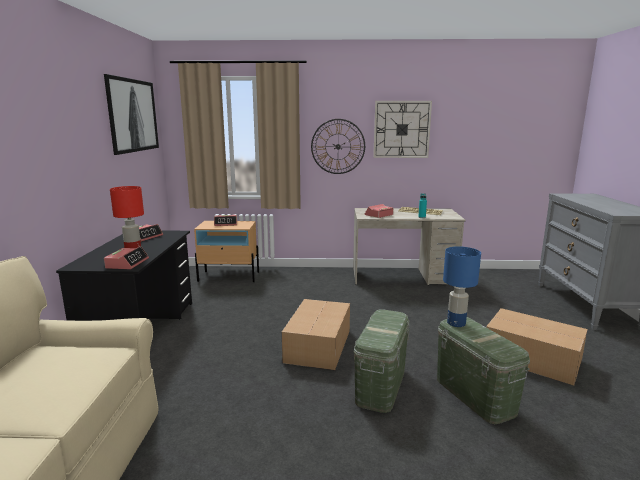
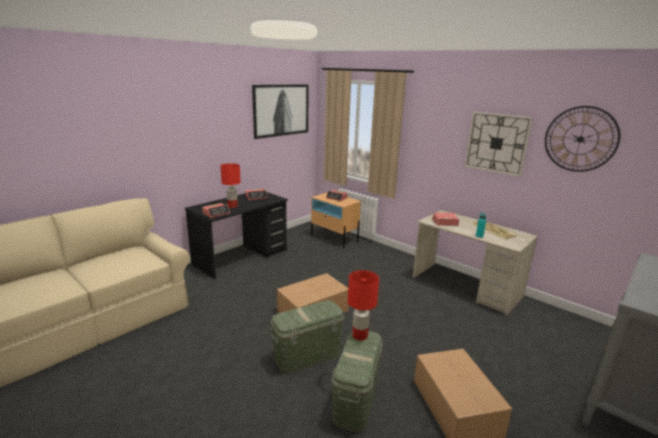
camera: 40 degrees right, 5 degrees up
(338, 146) = (435, 150): wall clock -> wall clock (580, 139)
(456, 323) = (359, 336): blue table lamp -> red table lamp

